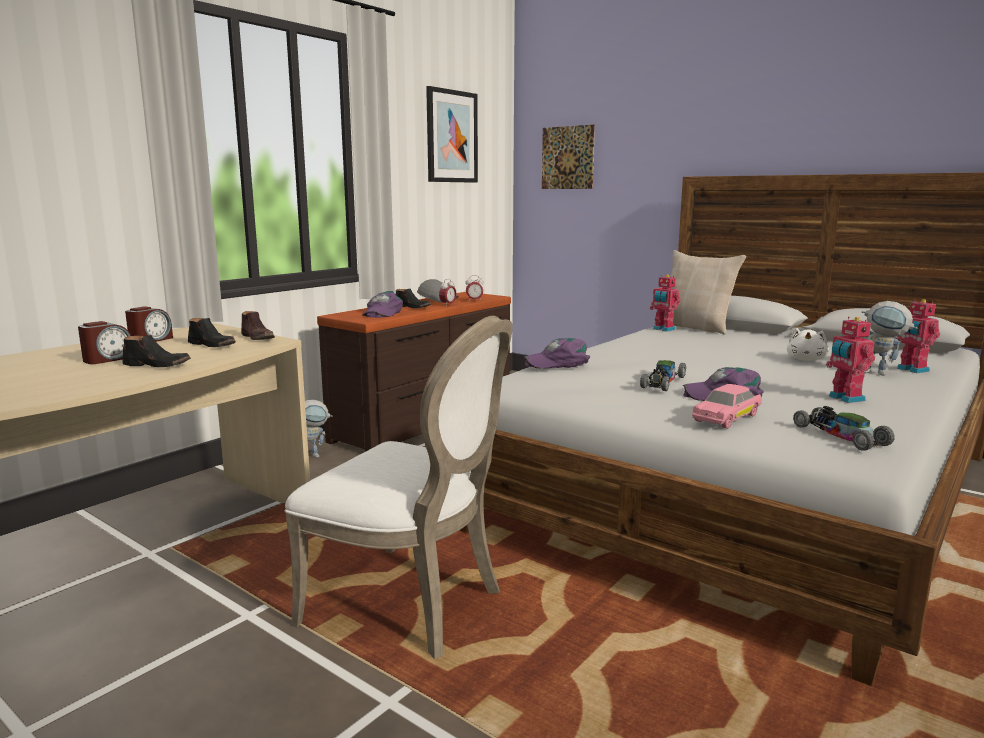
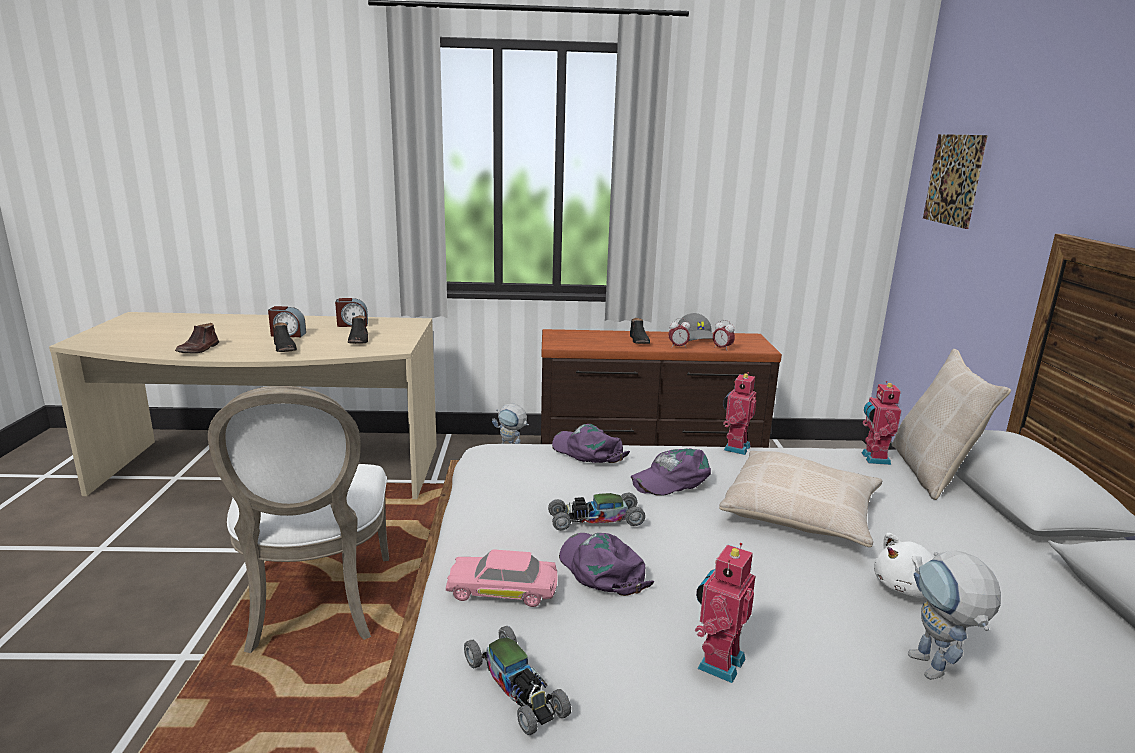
camera: 50 degrees right, 5 degrees up
(258, 338) = (399, 342): brown shoe -> brown shoe (199, 349)
(382, 312) = (595, 340): purple cap -> purple cap (671, 479)
(451, 136) = (786, 147): picture -> none
(708, 352) = (801, 512): none -> beige pillow
(839, 436) = (515, 687): toy car -> toy car turned 120 degrees clockwise
(911, 370) = (1026, 704): toy robot -> toy robot (735, 447)

